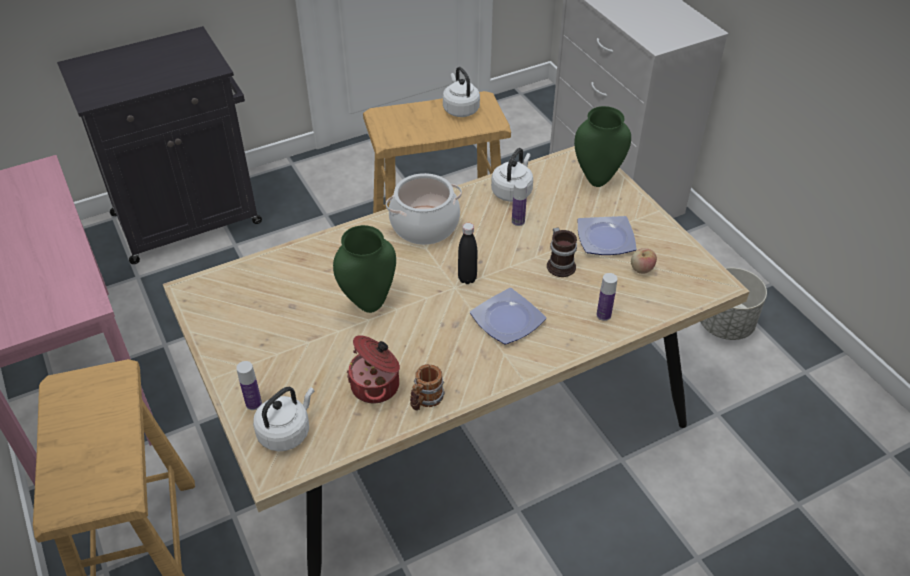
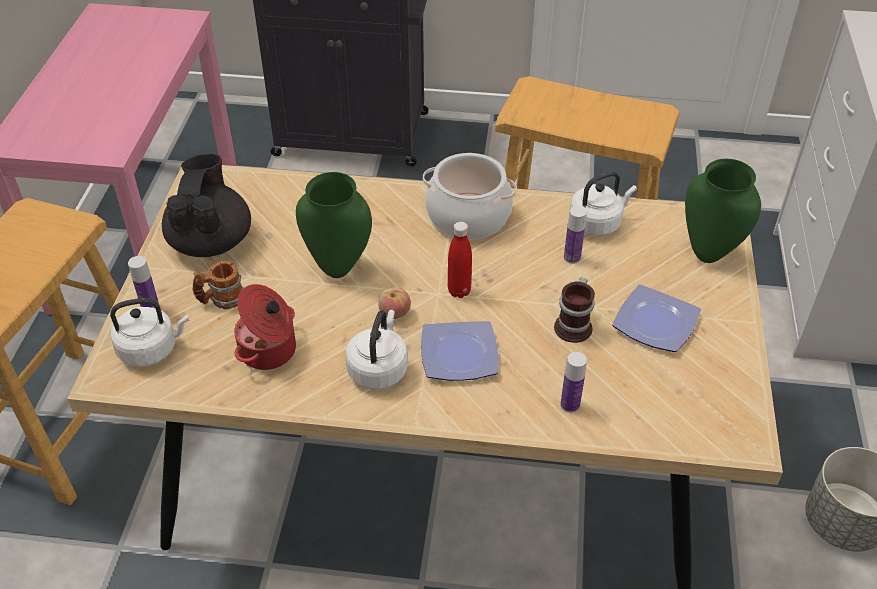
camera: 35 degrees right, 0 degrees up
(251, 332) = (211, 241): none -> black teapot
(425, 400) = (299, 390): mug -> mug (221, 300)
(460, 109) = (625, 113): white kettle -> white kettle (378, 369)
(467, 278) = (459, 291): black bottle -> red bottle
(641, 269) = (666, 377): apple -> apple (394, 313)

